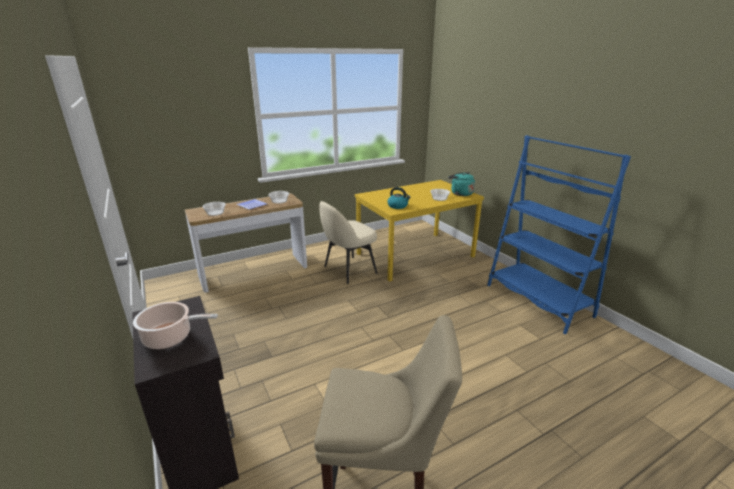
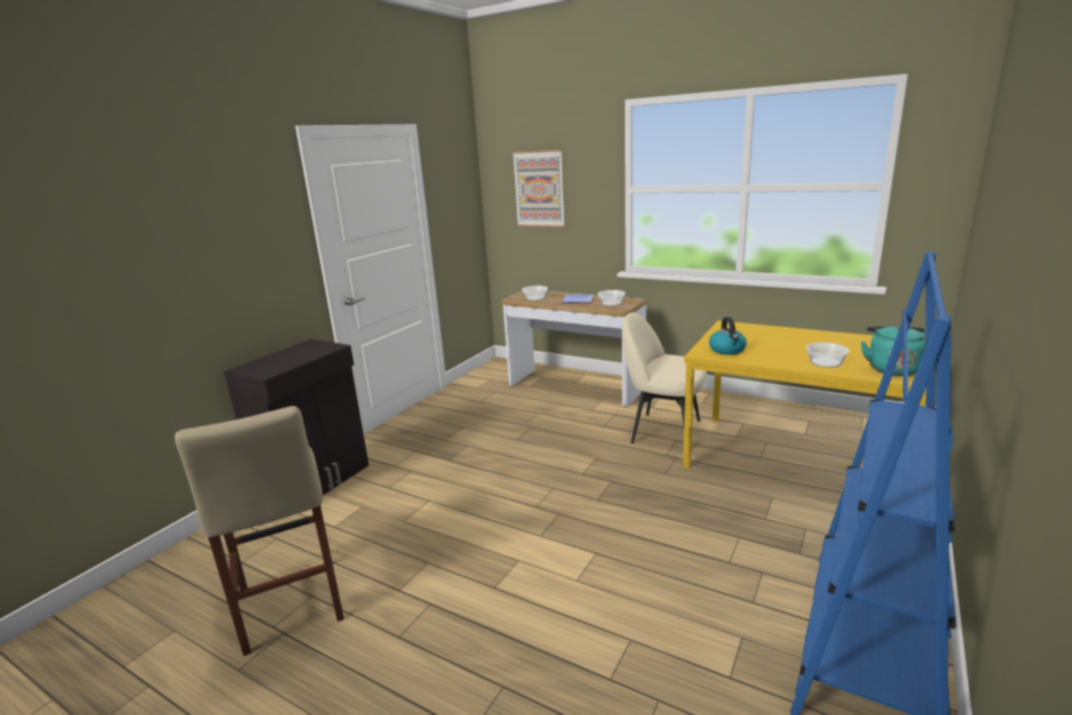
camera: 60 degrees right, 5 degrees down
(171, 337) = (283, 359): cooking pot -> none
(175, 120) = (539, 189): none -> picture

